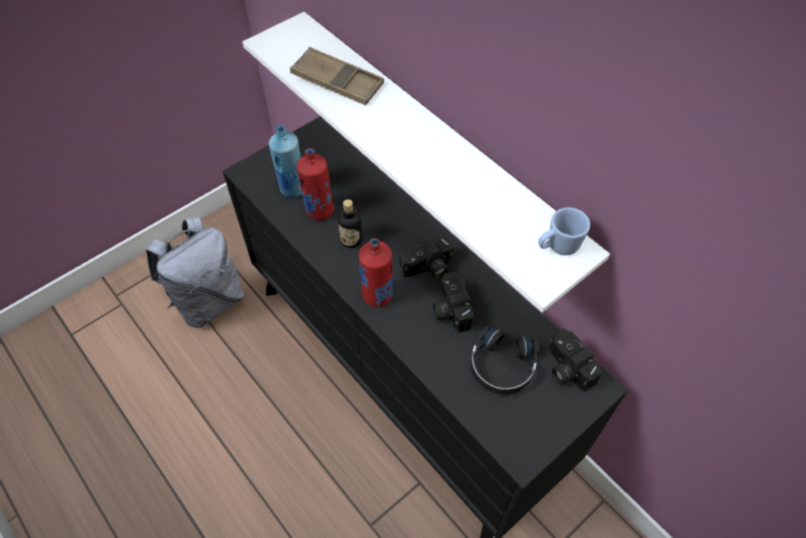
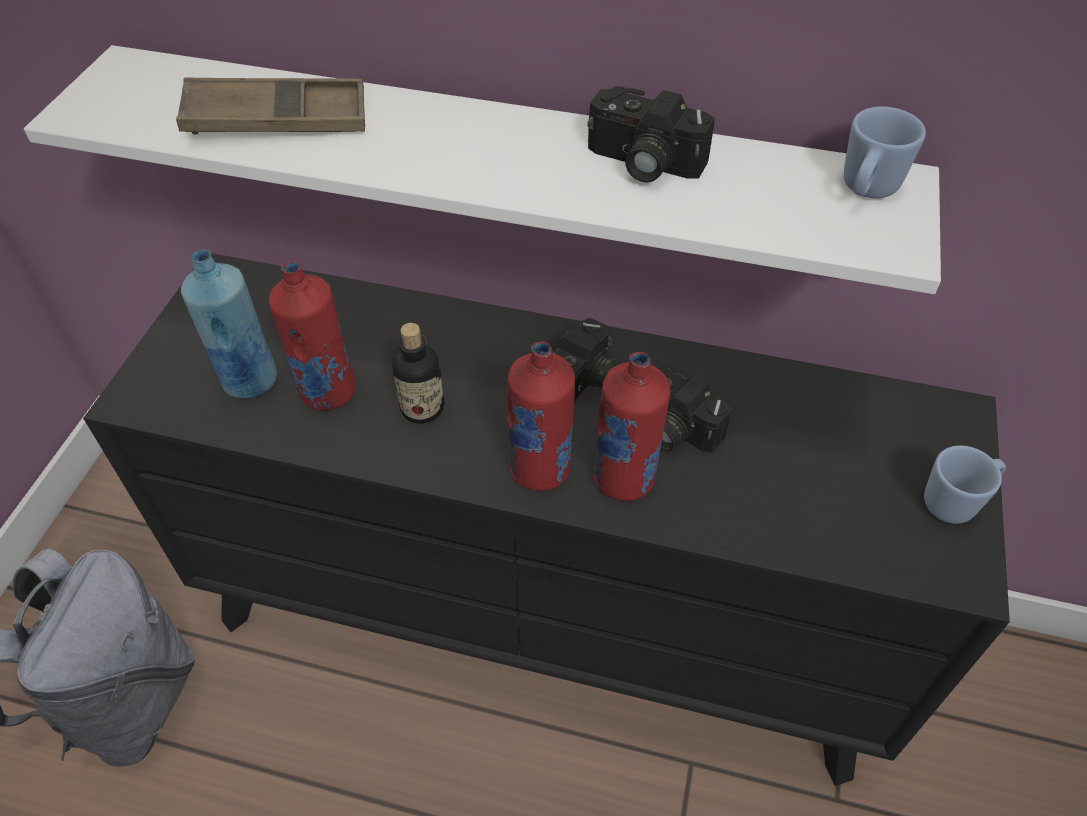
camera: 35 degrees left, 5 degrees down
(409, 321) = (624, 479): none -> red bottle
(501, 366) = (815, 464): black headphones -> none
(552, 424) = (956, 502): none -> blue mug
(565, 368) = (897, 415): camera -> camera (641, 163)

